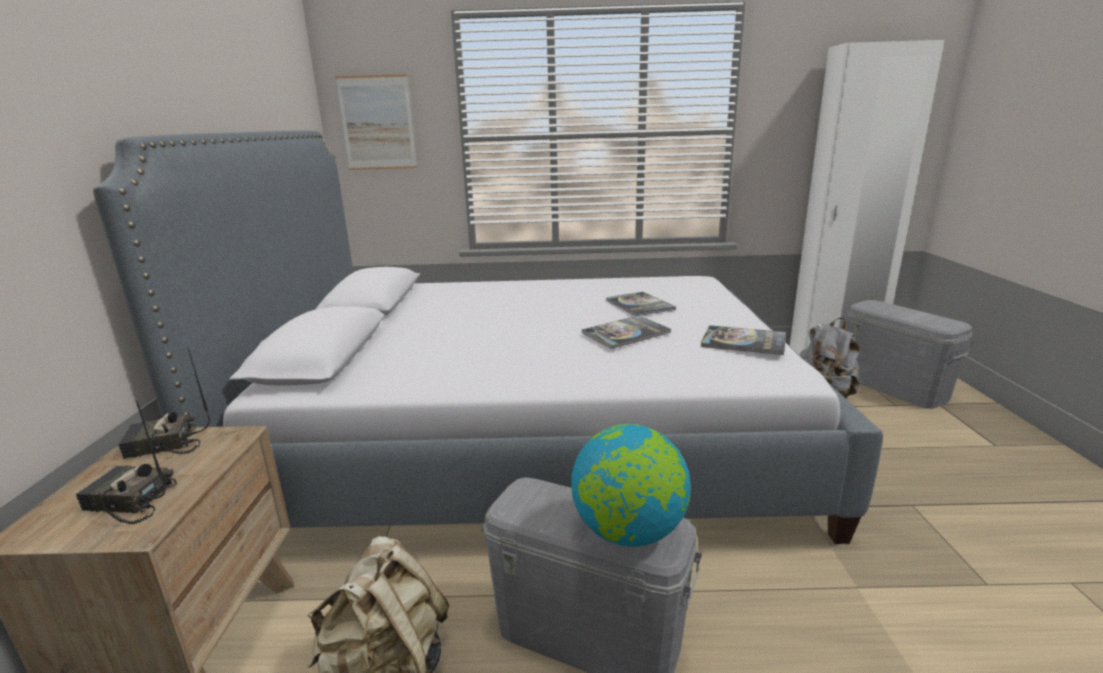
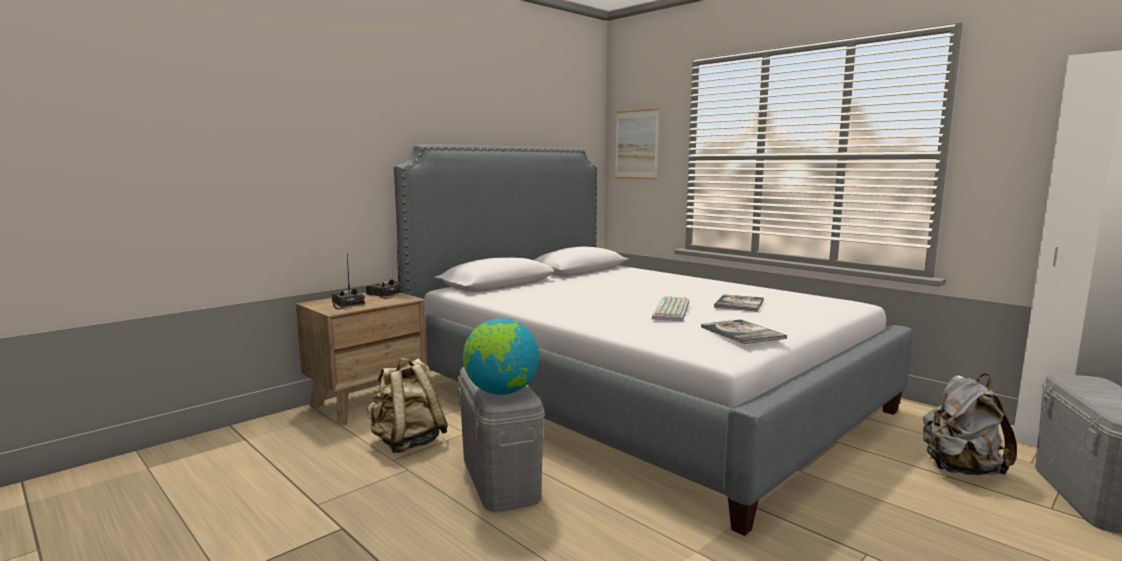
camera: 45 degrees right, 10 degrees down
(626, 333) = (672, 310): book -> keyboard

